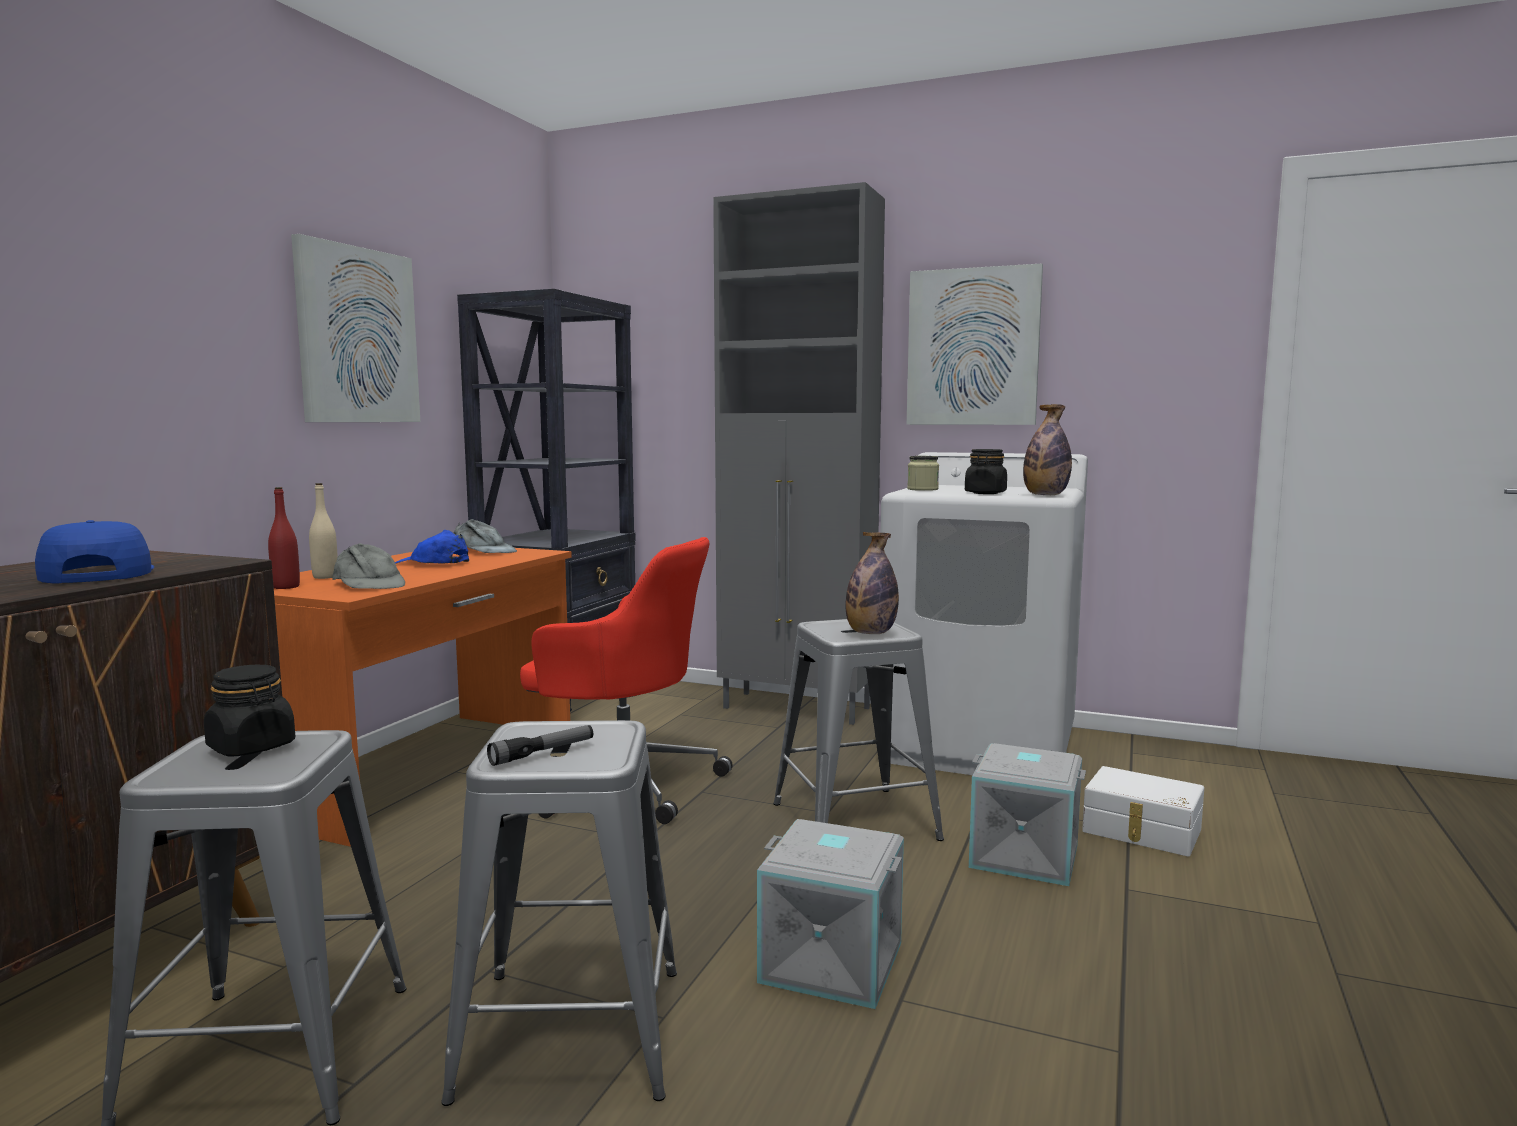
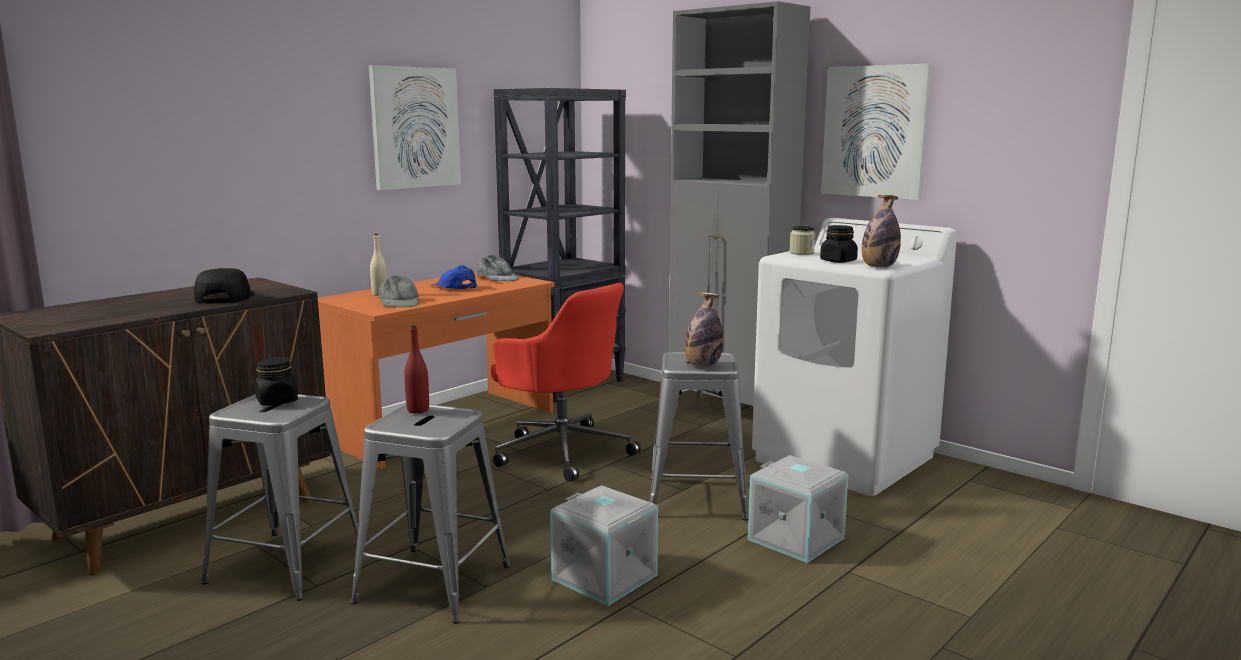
camera: 20 degrees right, 5 degrees up
(95, 574) = (224, 297): blue cap -> black cap
(286, 587) = (351, 301): red bottle -> red bottle (418, 410)
(543, 753) = (409, 422): flashlight -> none
(1141, 831) = (905, 537): white storage box -> none

